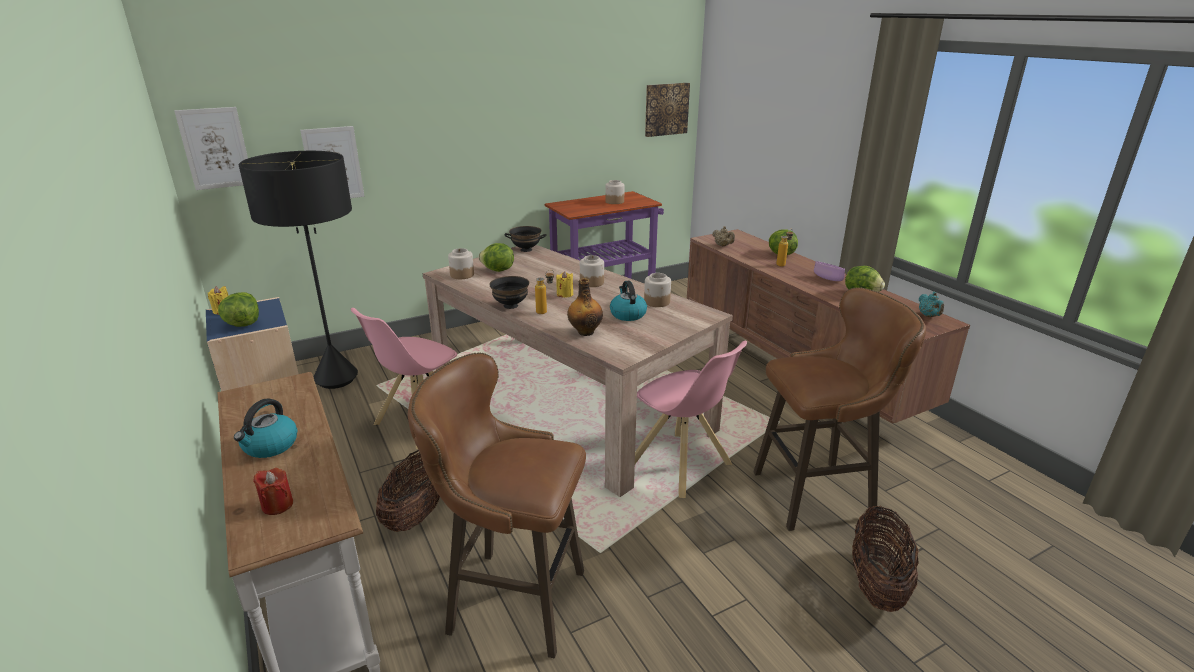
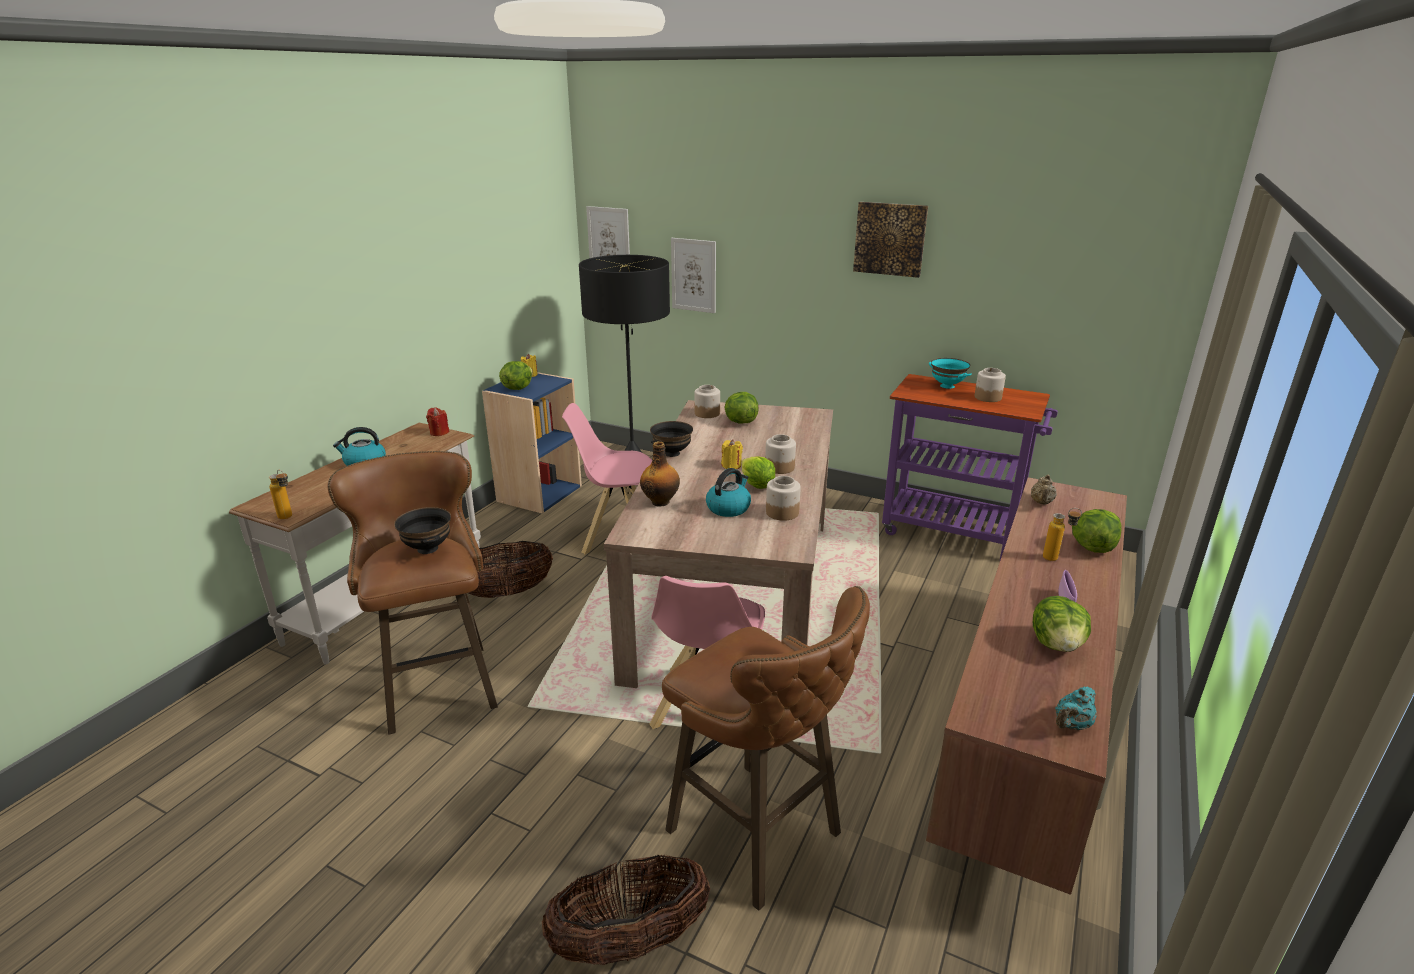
camera: 55 degrees right, 0 degrees up
(277, 505) = (300, 493): red candle -> red candle (439, 432)
(526, 250) = (810, 414): black bowl -> black bowl (427, 549)
(545, 311) = (680, 471): bottle -> bottle (288, 518)
(581, 203) = (947, 386): none -> turquoise bowl
(608, 297) = (757, 486): none -> lettuce
(666, 109) = (1137, 288): picture -> picture (890, 239)

